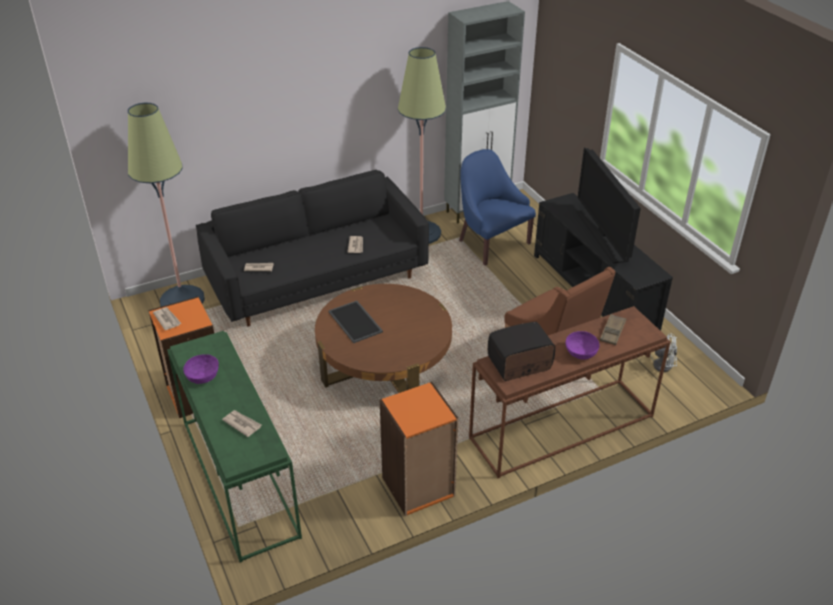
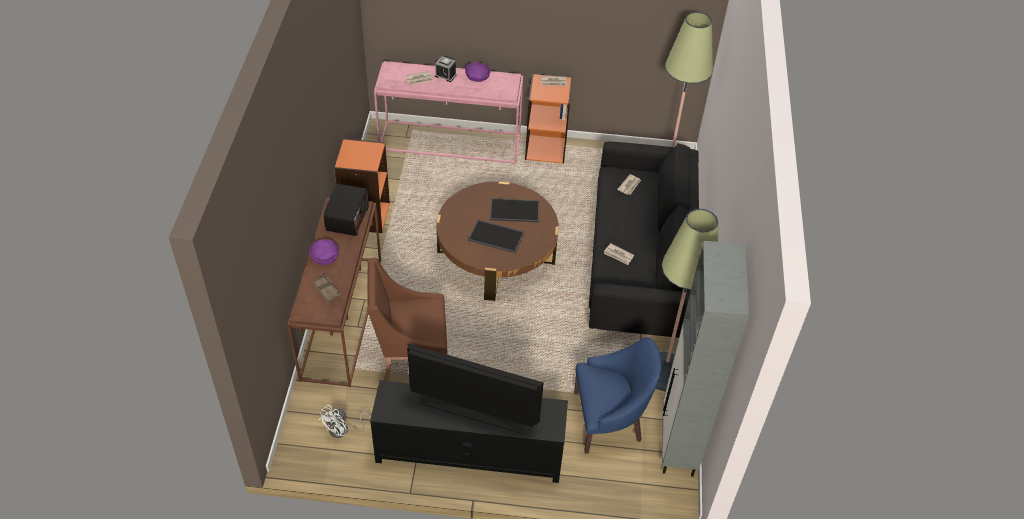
camera: 120 degrees right, 10 degrees up
(217, 405) = (445, 75): none -> alarm clock
(237, 477) = (451, 142): green console table -> pink console table
(399, 319) = (497, 236): none -> tray

